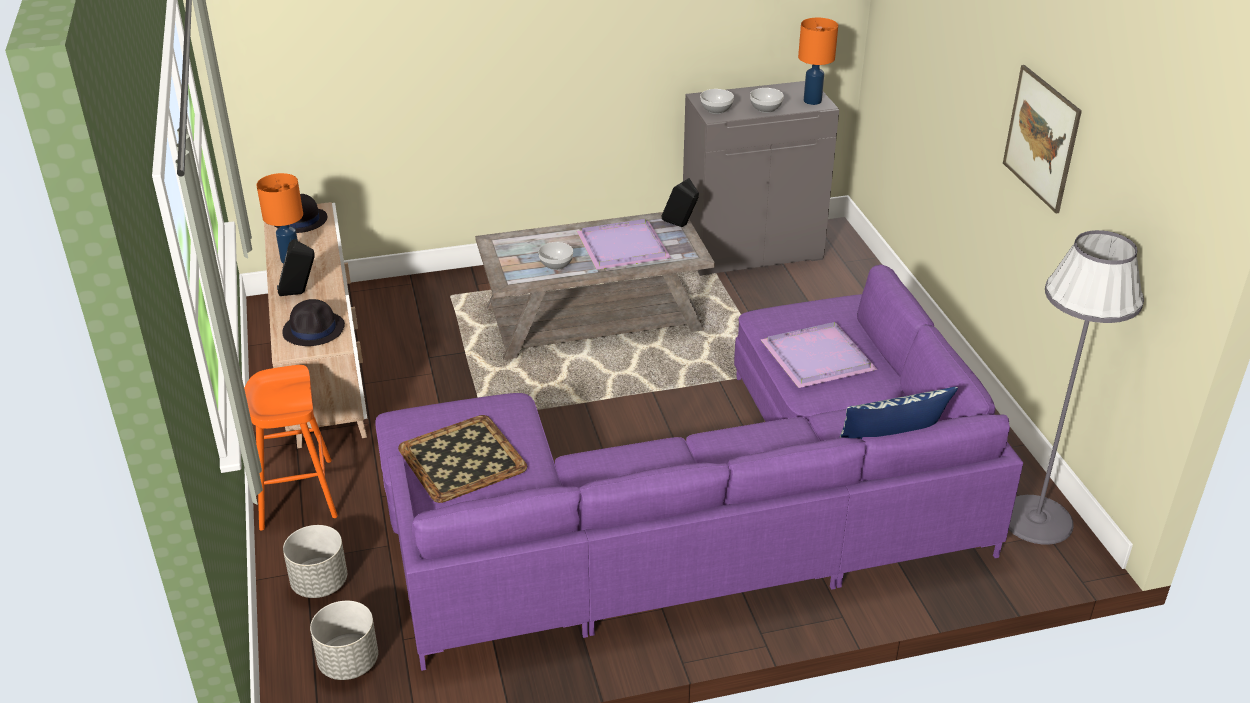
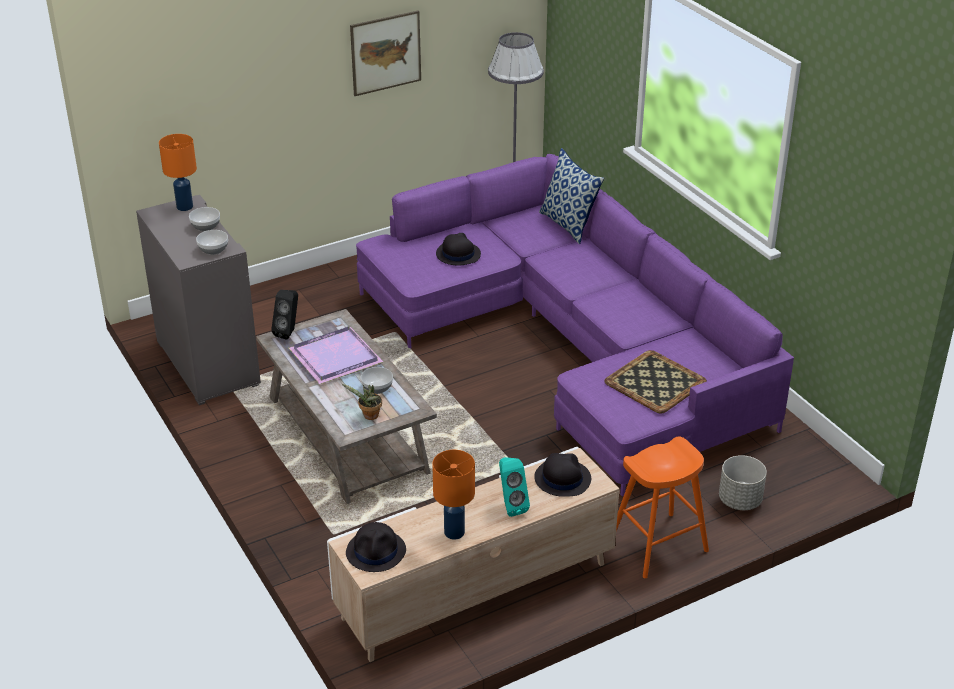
camera: 105 degrees left, 0 degrees up
(299, 293) = (510, 506): black speaker -> turquoise speaker
(348, 663) = (796, 465): grey planter -> none
(512, 255) = (369, 416): none -> potted plant
(818, 356) = (458, 254): purple tray -> black hat

